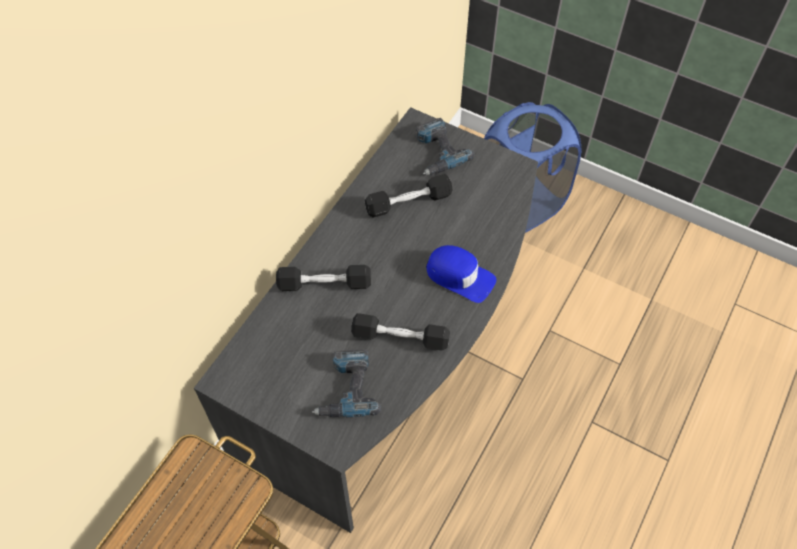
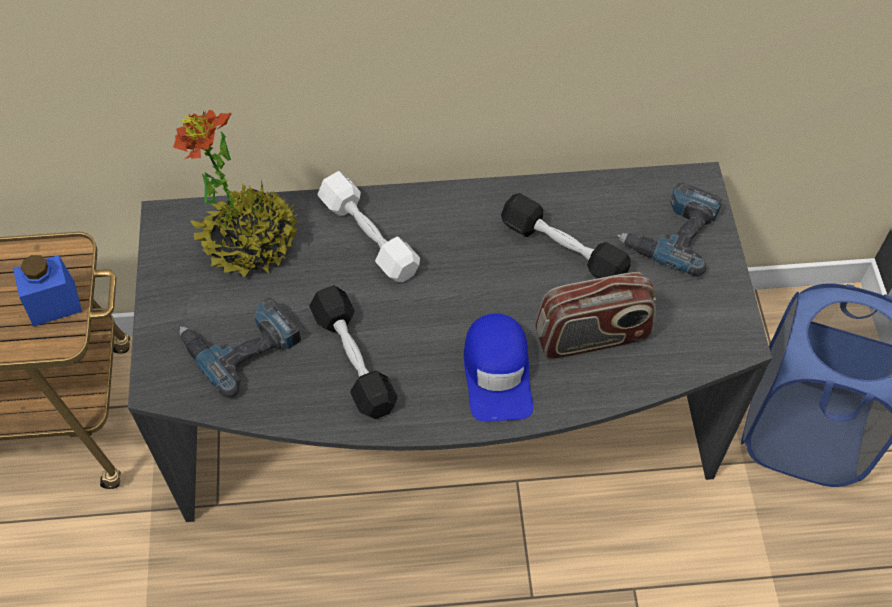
camera: 55 degrees right, 0 degrees up
(222, 482) = (54, 303): none -> blue jar
(276, 345) = (250, 241): none -> potted plant
(324, 284) = (369, 236): black dumbbell -> white dumbbell
(471, 223) = (592, 337): none -> radio

